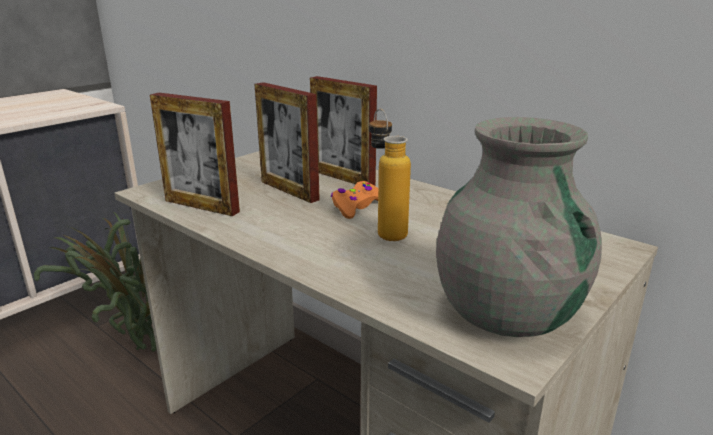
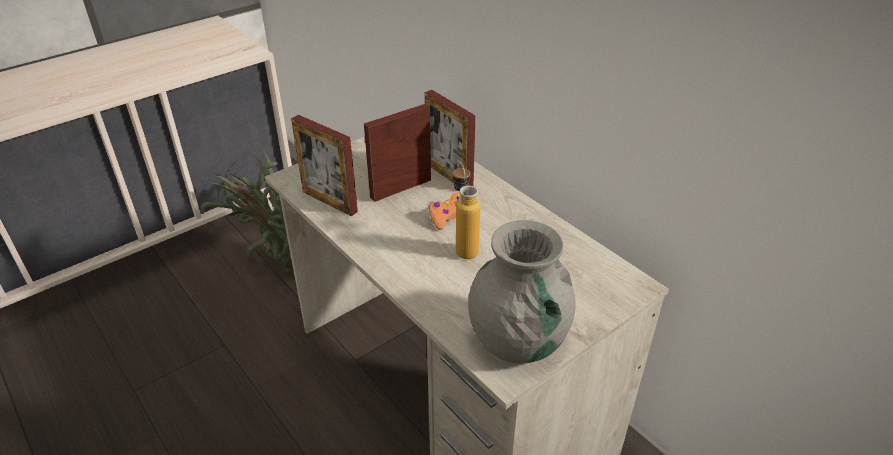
camera: 10 degrees right, 15 degrees up
(289, 190) = (401, 188): picture frame -> picture frame turned 90 degrees clockwise

